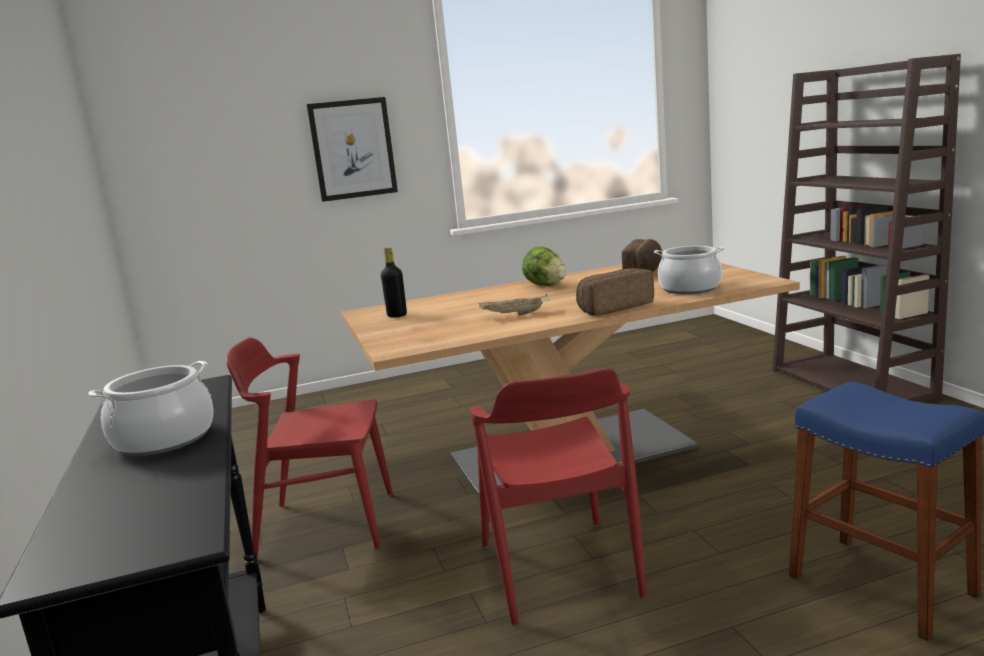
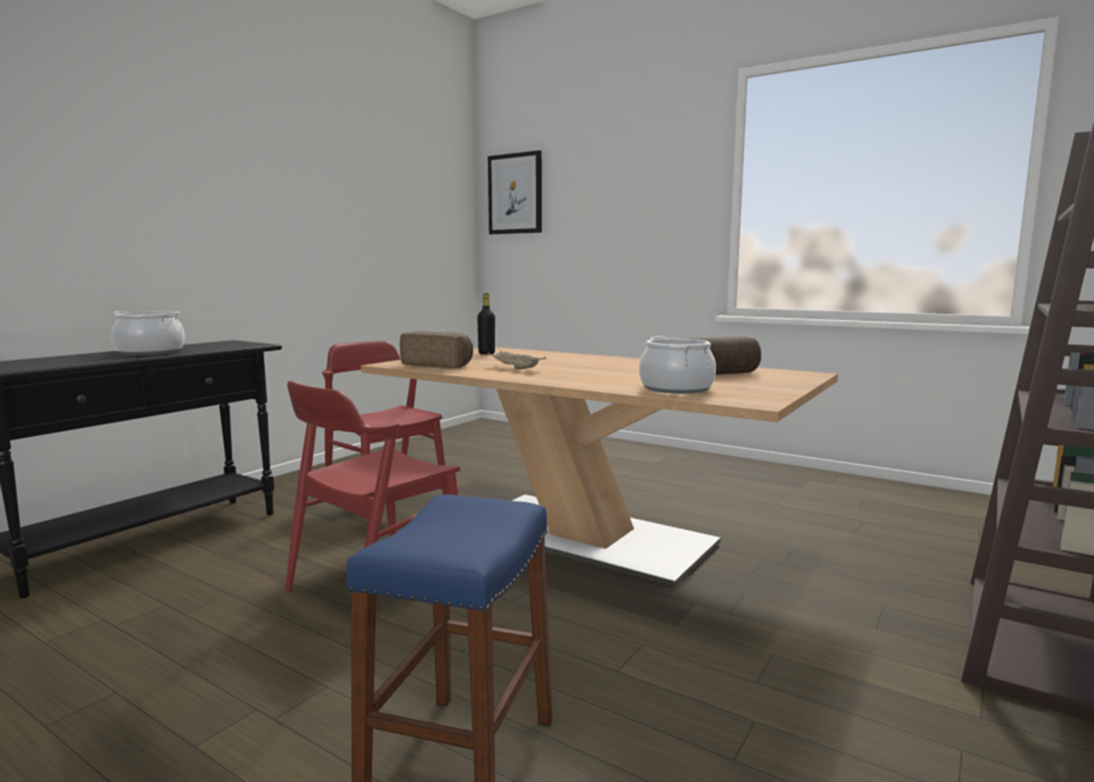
camera: 50 degrees right, 5 degrees down
(353, 149) = (642, 226): picture -> picture (515, 194)
(545, 285) = (626, 362): lettuce -> none
(613, 307) = (569, 381): bread -> bread (438, 365)

